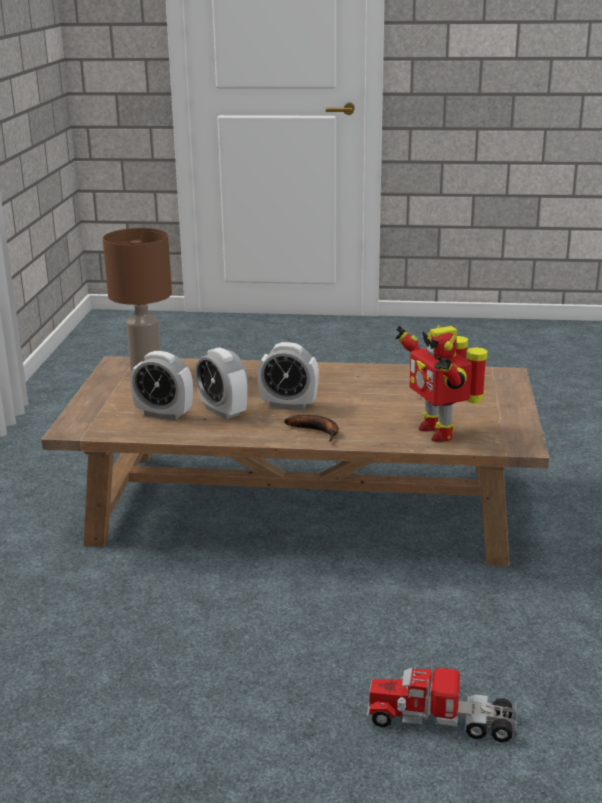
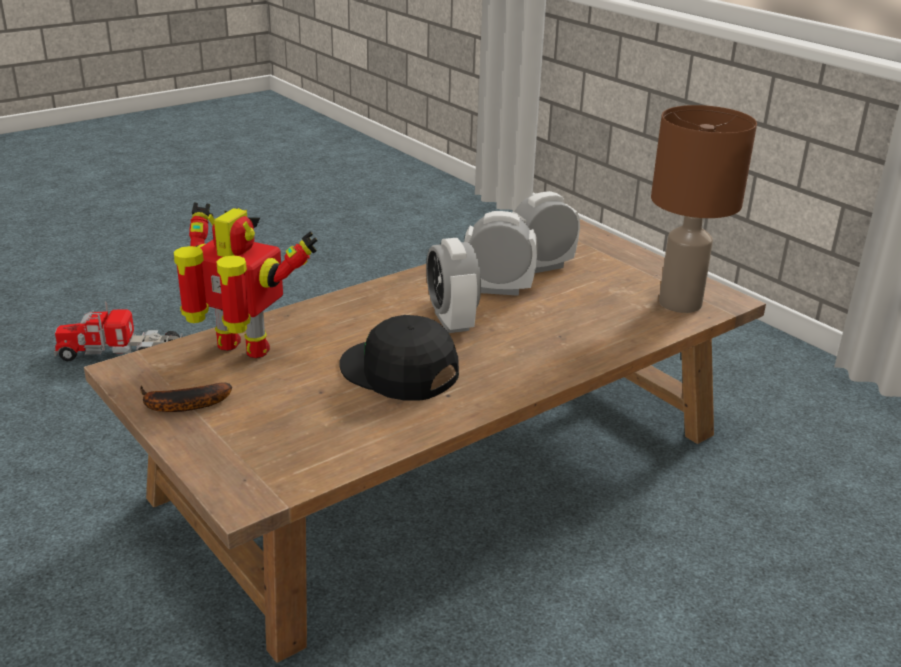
camera: 135 degrees right, 5 degrees up
(288, 404) = (451, 321): alarm clock -> alarm clock turned 75 degrees counterclockwise
(317, 431) = (370, 304): banana -> banana (180, 405)
(364, 392) = (399, 371): none -> black cap
(441, 720) = (121, 353): toy truck -> toy truck turned 150 degrees counterclockwise

